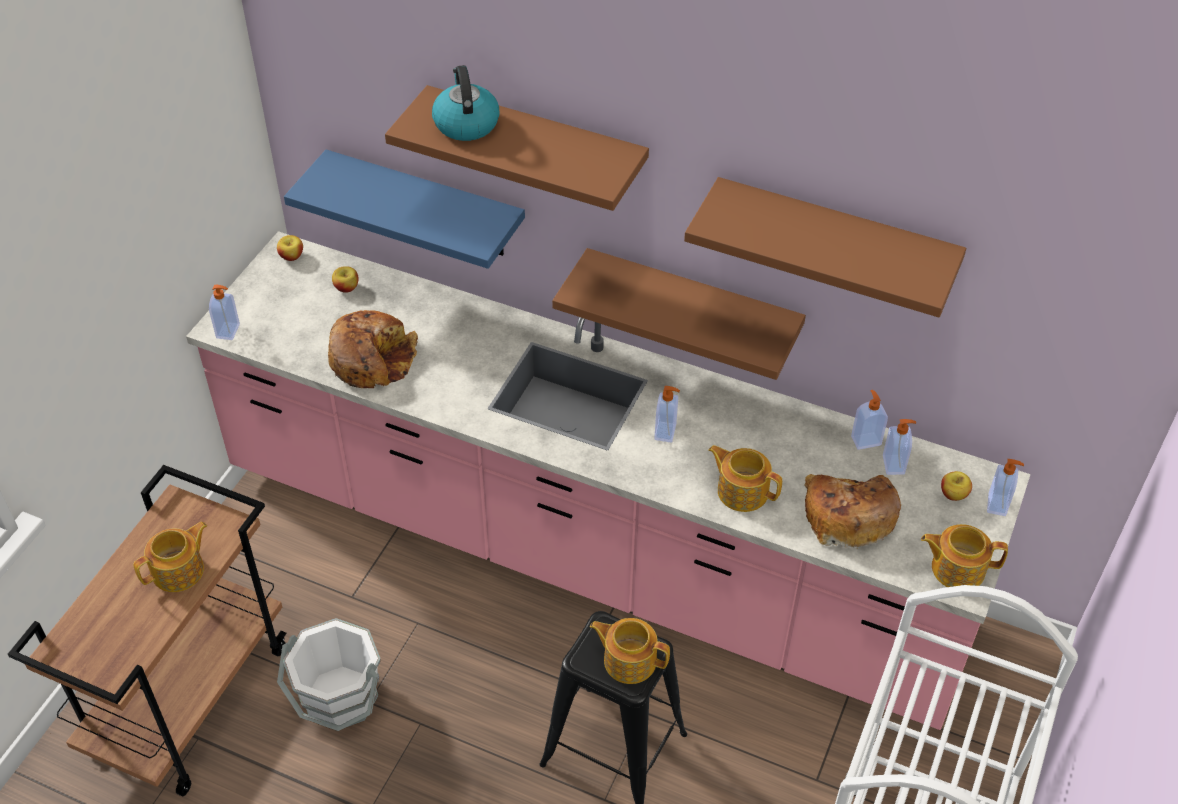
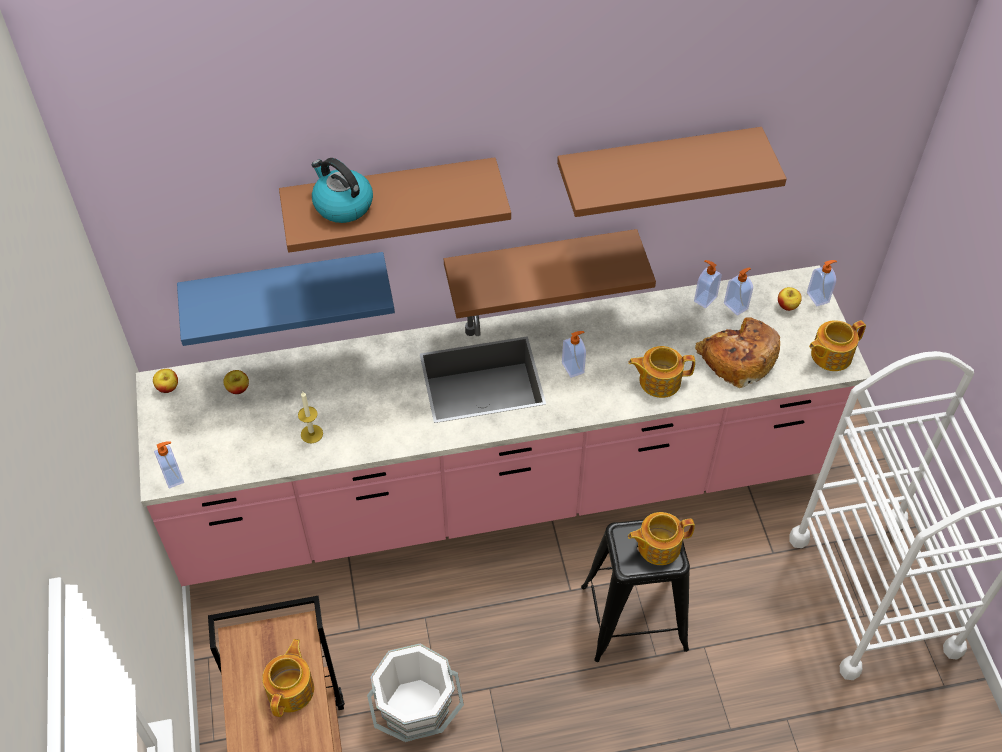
camera: 35 degrees left, 5 degrees up
(372, 359) = (311, 434): bread -> candle

